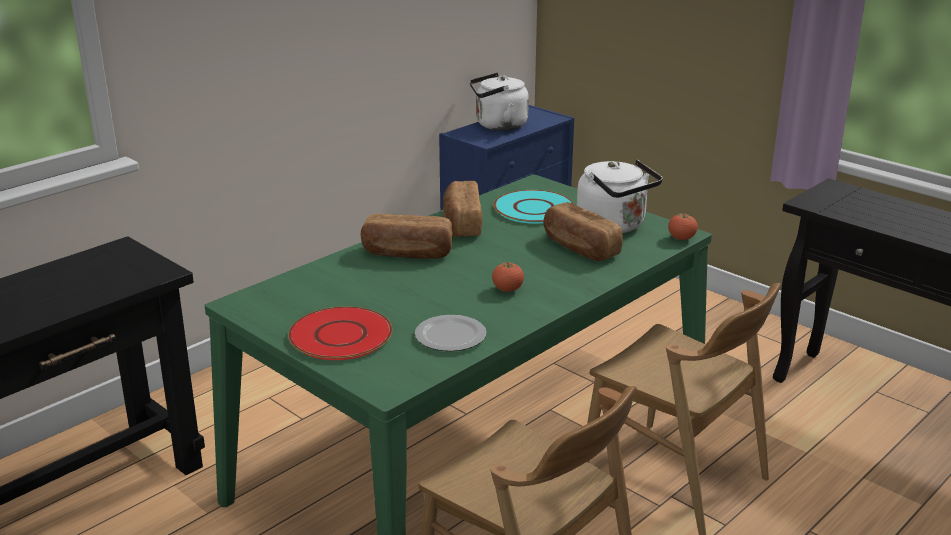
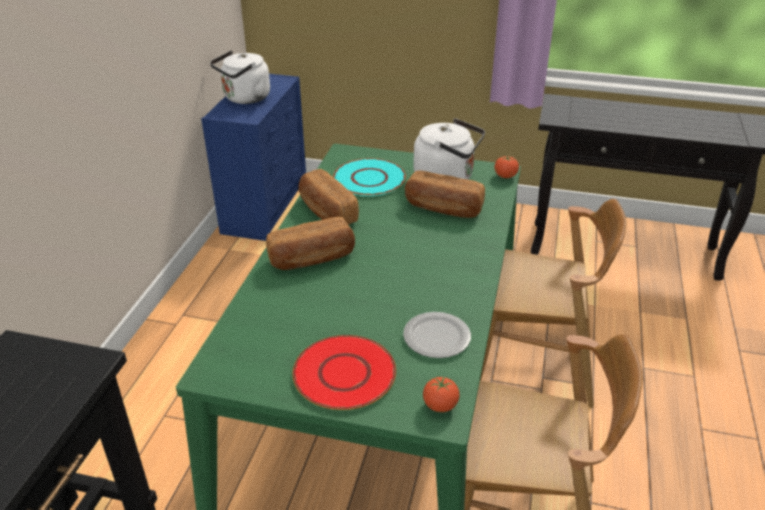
camera: 30 degrees left, 10 degrees up
(507, 290) = (432, 270): tomato -> tomato (440, 406)

